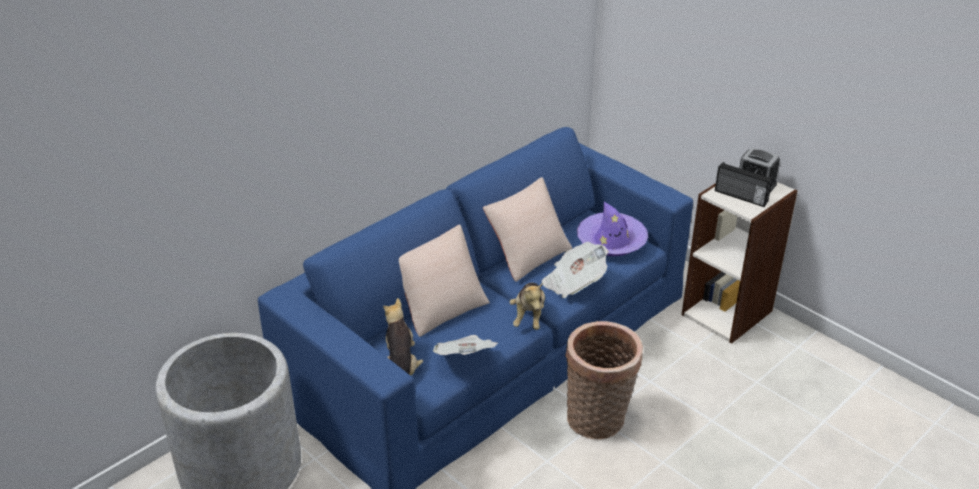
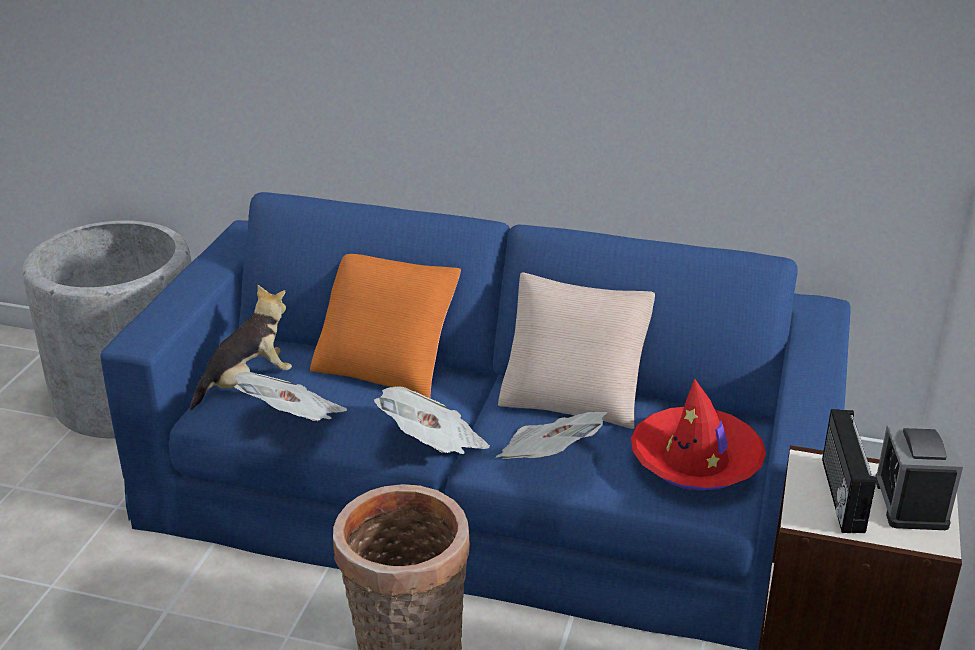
camera: 60 degrees right, 5 degrees down
(440, 307) = (386, 366): beige pillow -> orange pillow
(529, 317) = (433, 445): plush toy -> newspaper
(611, 241) = (696, 460): purple hat -> red hat

